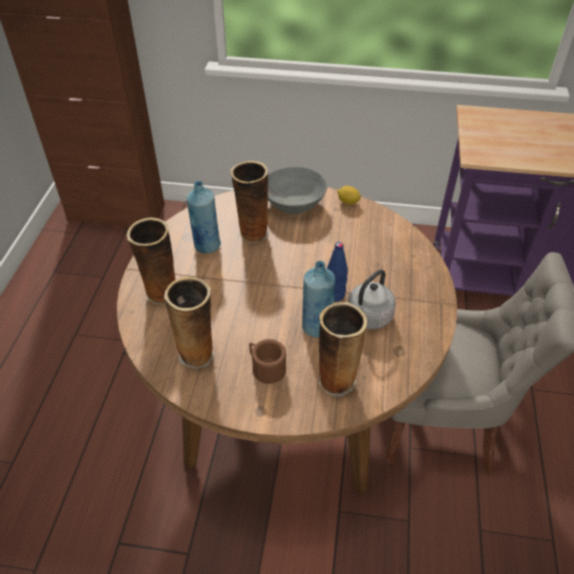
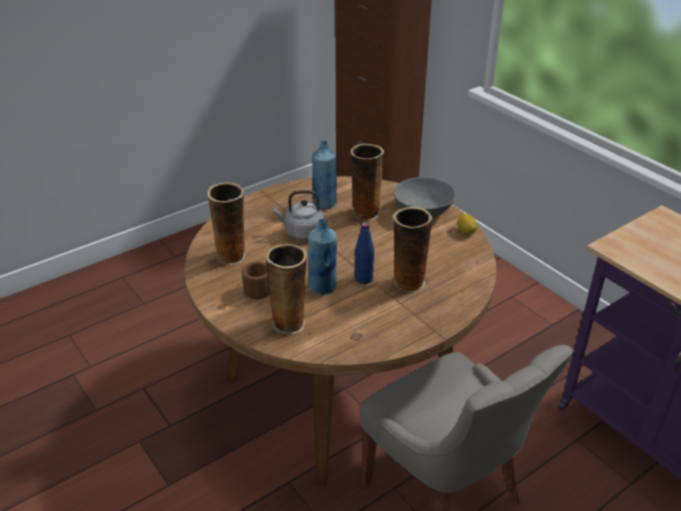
camera: 45 degrees right, 10 degrees down
(160, 293) = (259, 213): vase -> vase (407, 282)
(367, 317) = (365, 304): grey kettle -> grey kettle (302, 233)

